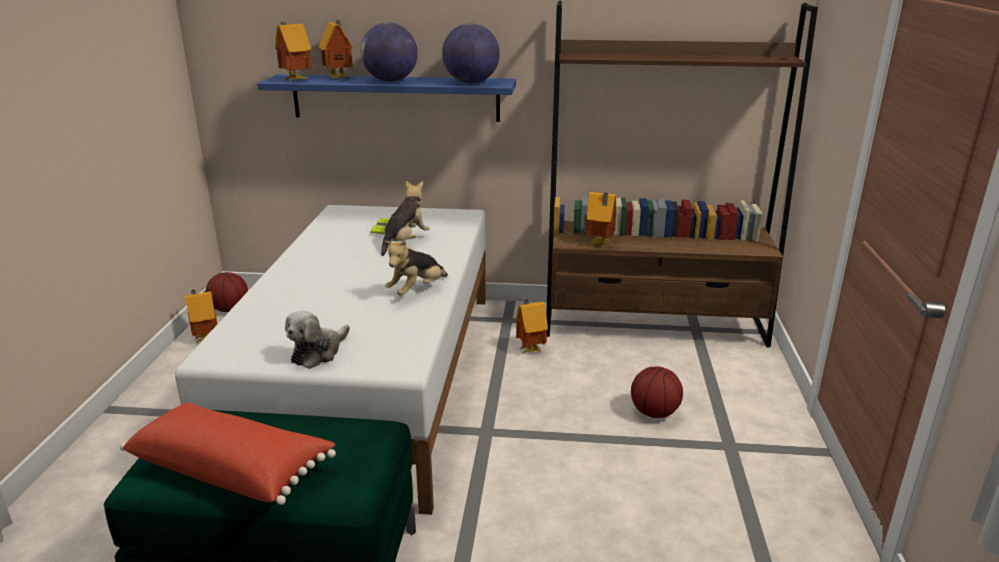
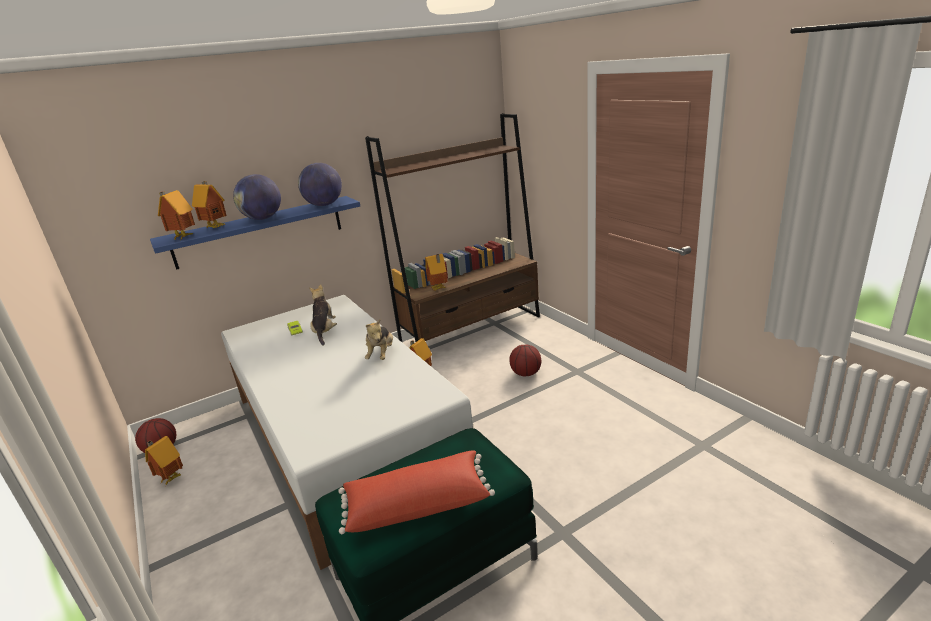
camera: 35 degrees left, 0 degrees up
(318, 352) = (379, 414): plush toy -> none

